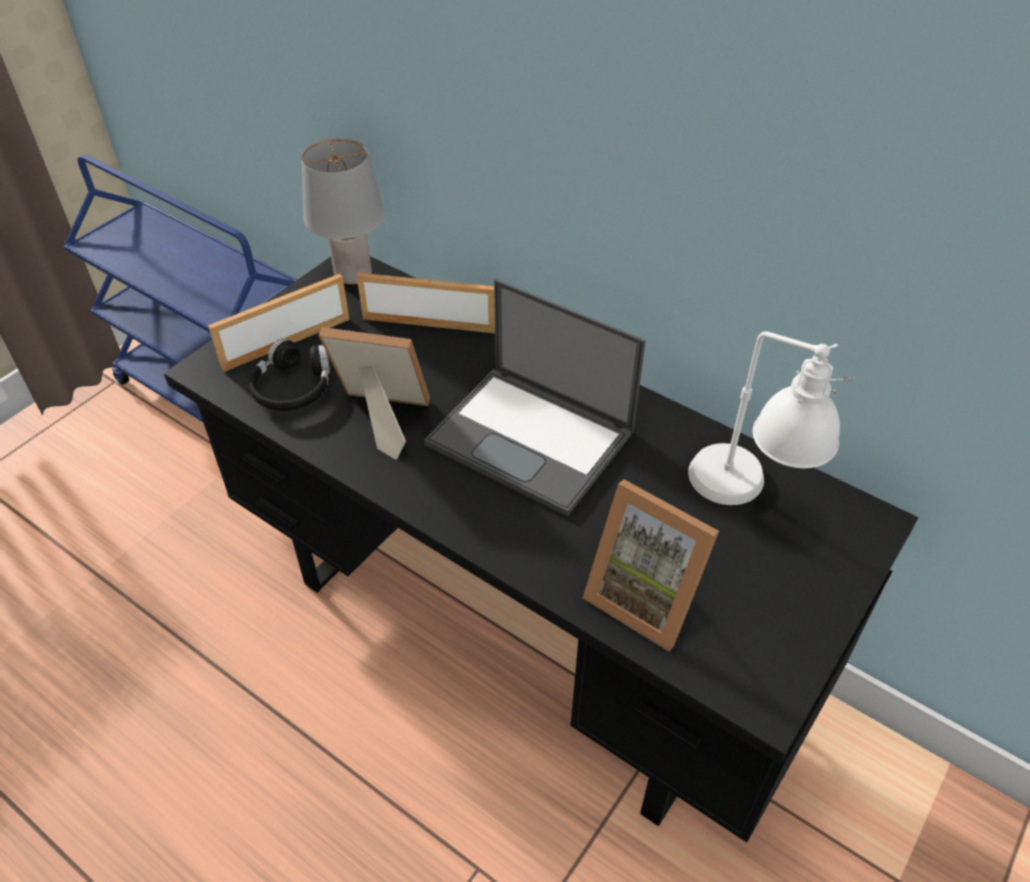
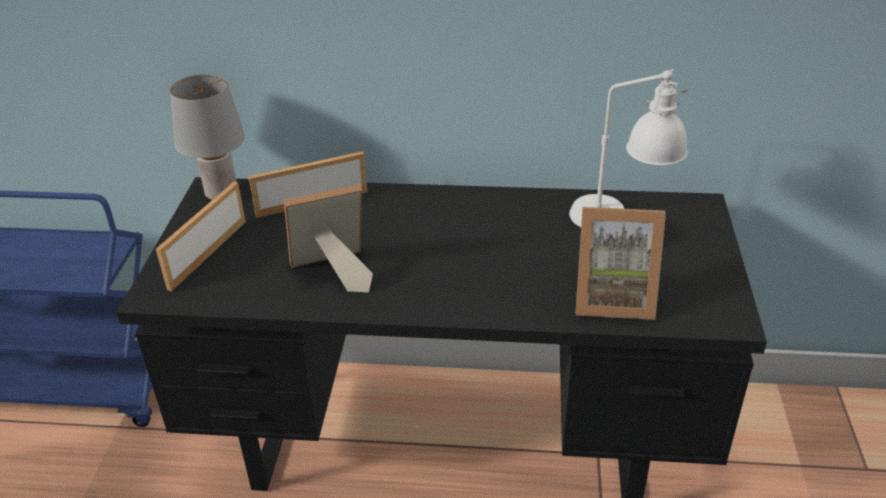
camera: 30 degrees left, 10 degrees down
(293, 387) = (242, 279): black headphones -> none
(533, 438) = (455, 242): laptop -> none

